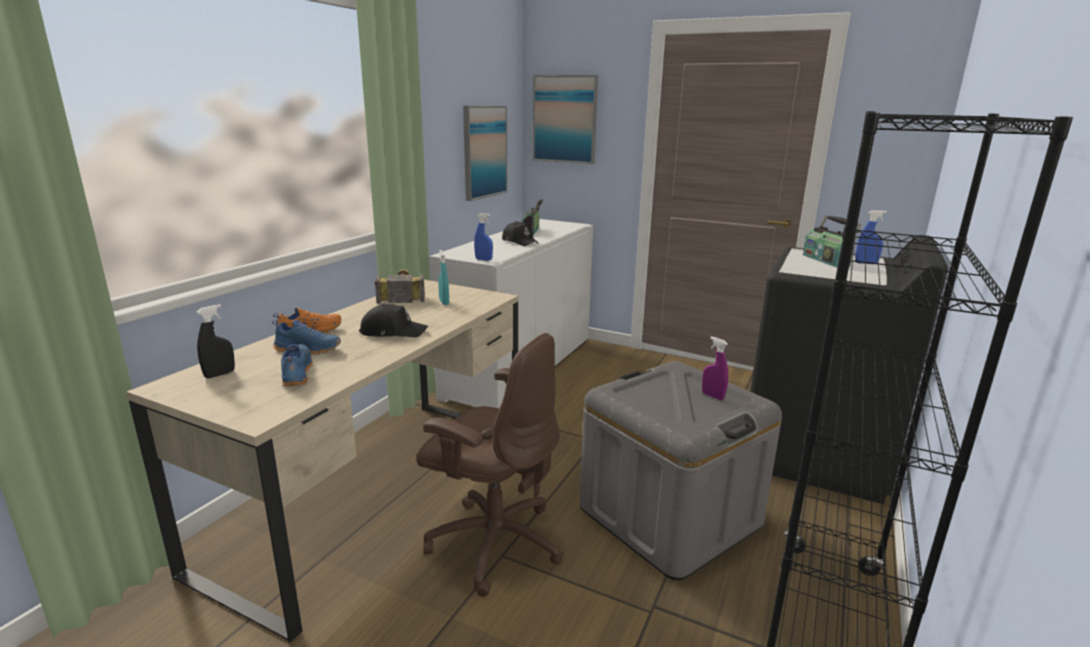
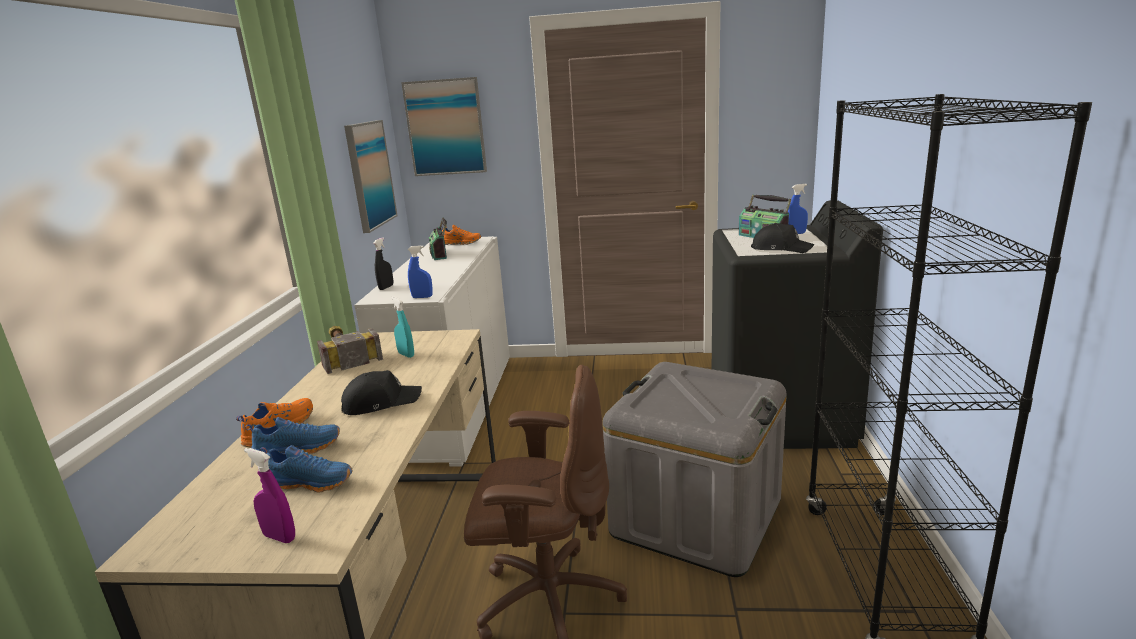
camera: 20 degrees left, 0 degrees up
(220, 374) = (210, 511): black spray bottle -> black spray bottle (386, 287)
(296, 373) = (311, 482): blue shoe -> blue shoe turned 135 degrees clockwise
(520, 241) = (440, 269): black cap -> black cap (781, 248)
(558, 225) = (461, 243): none -> orange shoe
(712, 396) = (721, 388): purple spray bottle -> purple spray bottle (279, 537)

